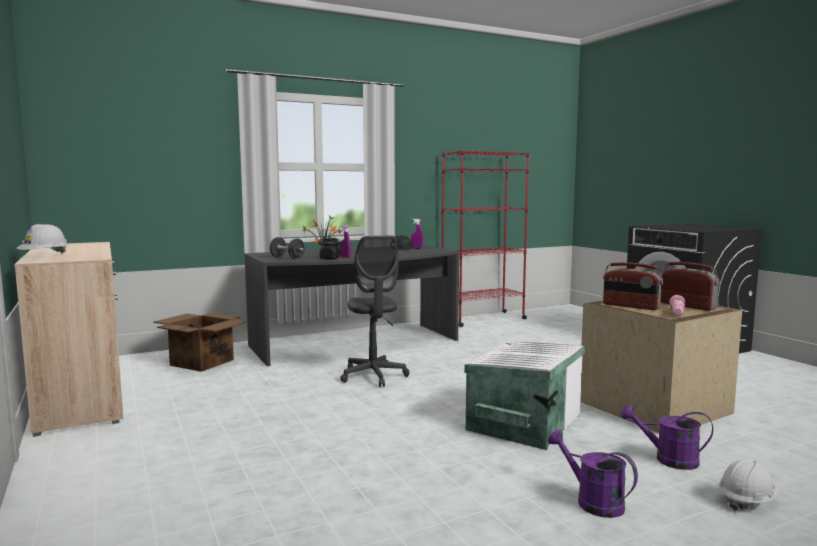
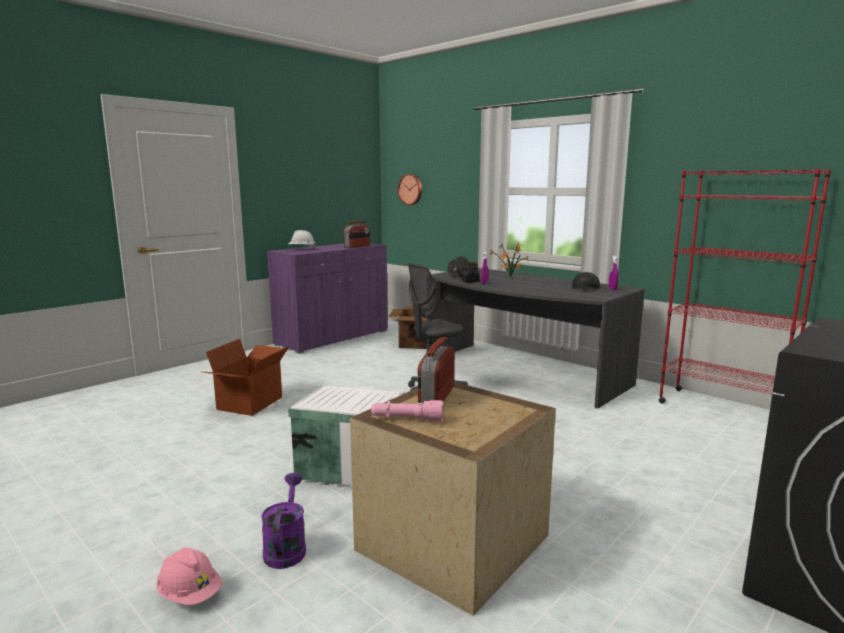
camera: 70 degrees right, 5 degrees up
(82, 397) = (333, 338): beige cabinet -> purple cabinet
(102, 163) = (411, 189): none -> wall clock
(303, 463) = (251, 403): none -> cardboard box
(592, 501) = (194, 506): purple watering can -> none
(688, 306) = (471, 427): radio -> radio (357, 246)
(746, 501) = (190, 594): white hard hat -> pink hard hat

